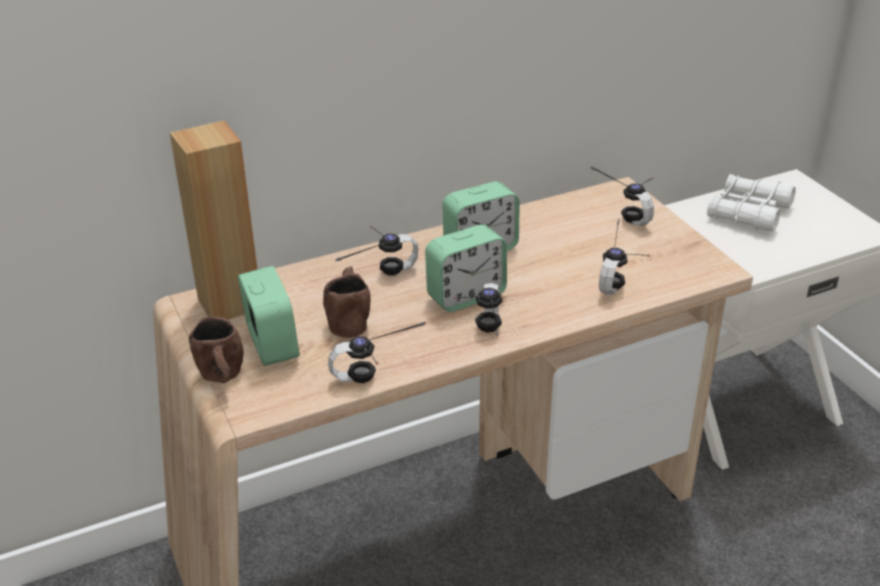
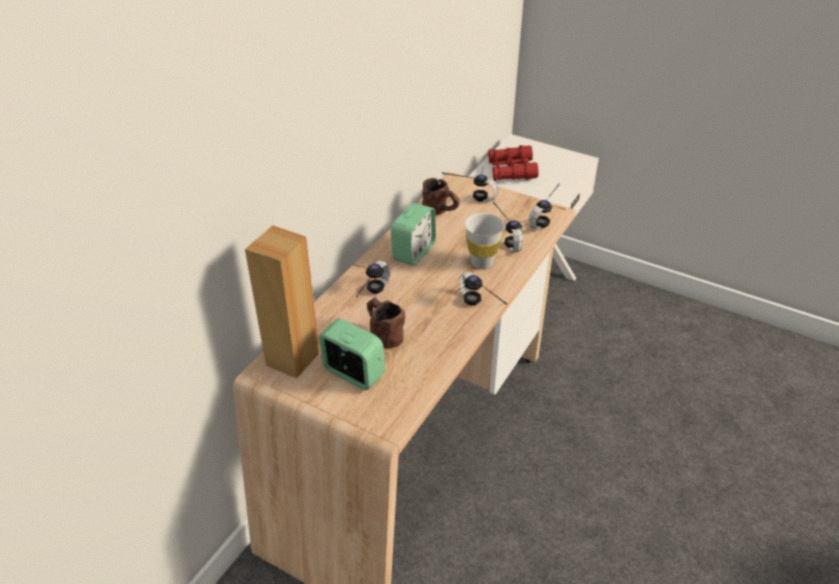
camera: 35 degrees left, 5 degrees up
(223, 378) = (347, 412): brown mug -> brown mug (441, 211)
(381, 380) = (447, 364): headphones -> headphones (551, 222)
(466, 296) = (438, 287): alarm clock -> none
(551, 290) = (482, 262): none -> white cup
(748, 212) = (511, 170): white binoculars -> red binoculars

